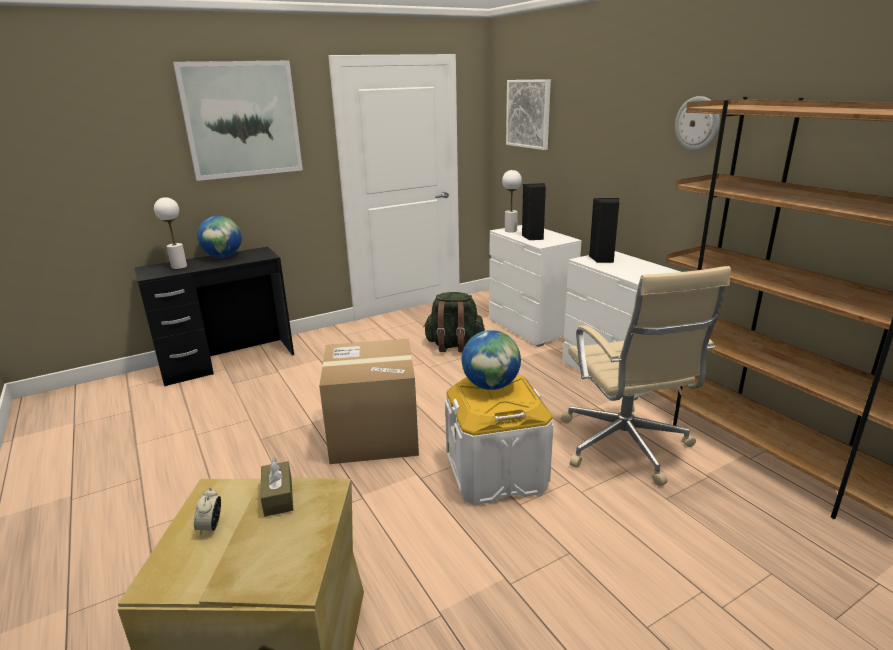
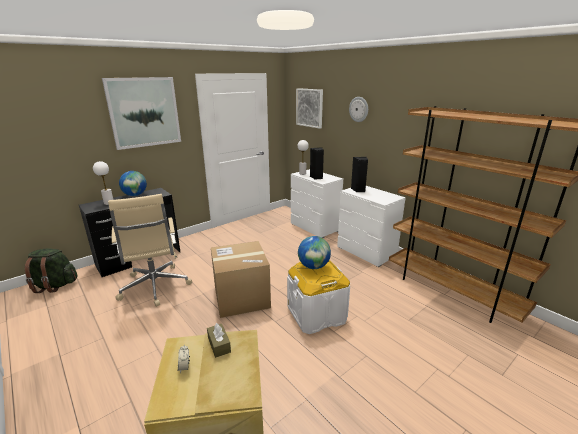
camera: 10 degrees left, 0 degrees up
(454, 345) = (274, 240): green backpack -> green backpack (54, 285)
(625, 447) = (381, 293): beige office chair -> beige office chair (155, 287)
(697, 123) = (409, 118): wall clock -> wall clock (359, 109)

